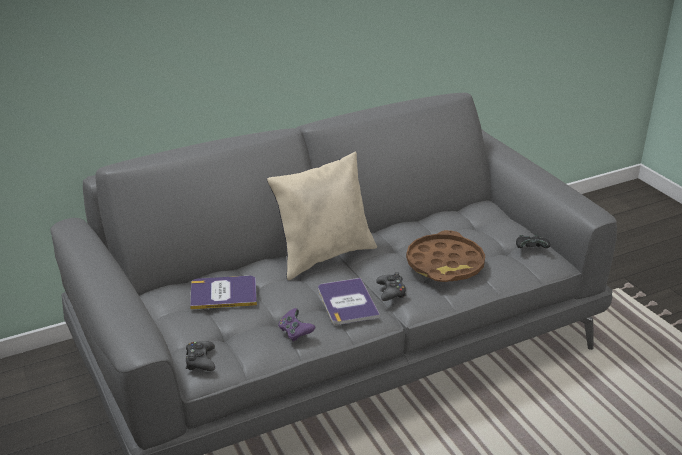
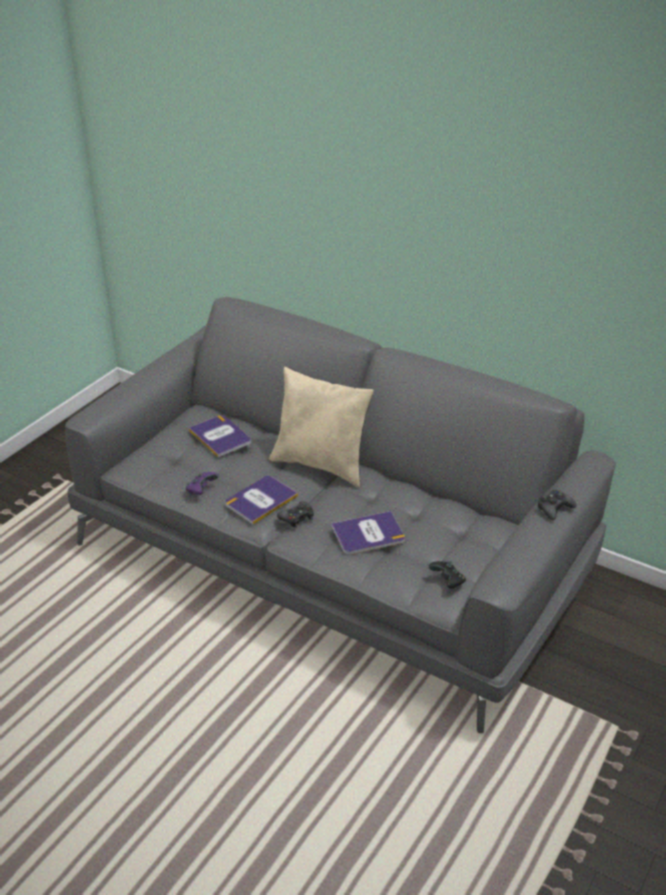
camera: 60 degrees right, 5 degrees up
(200, 361) = (135, 461): black game controller -> black game controller (554, 508)
(445, 264) = (368, 534): brown tray -> book

